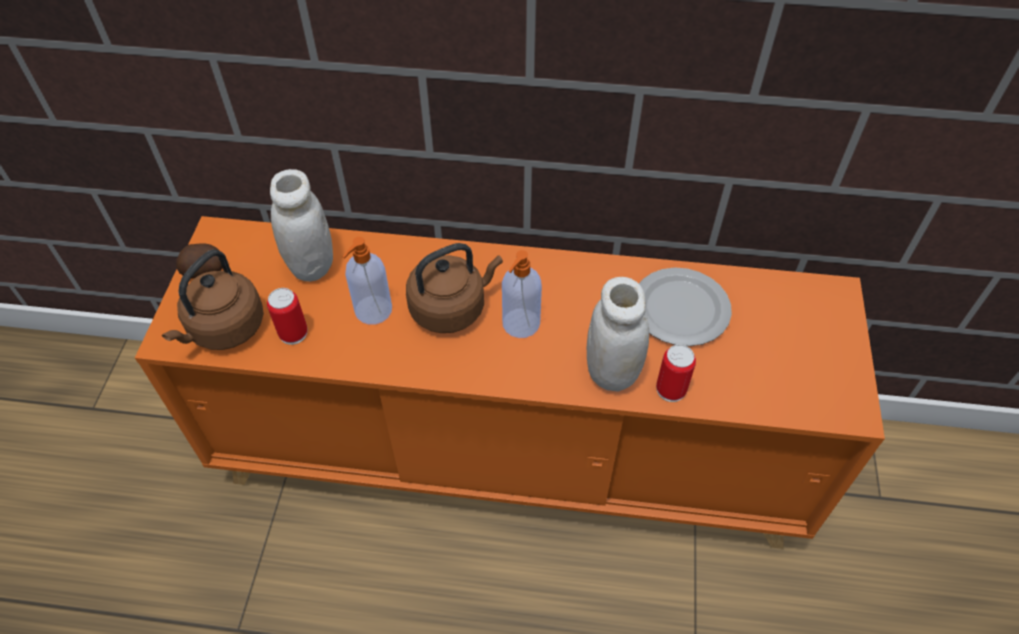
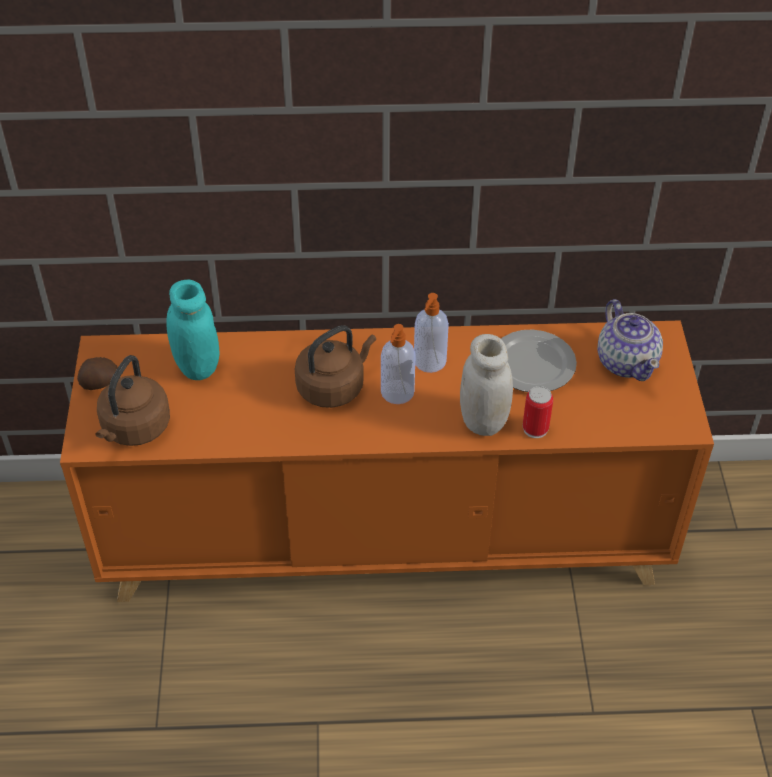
camera: 10 degrees left, 5 degrees down
(293, 333) = (198, 424): can -> none
(311, 265) = (197, 366): white jar -> turquoise jar
(372, 311) = (264, 398): soap dispenser -> soap dispenser (429, 362)
(790, 320) = (626, 362): none -> teapot

